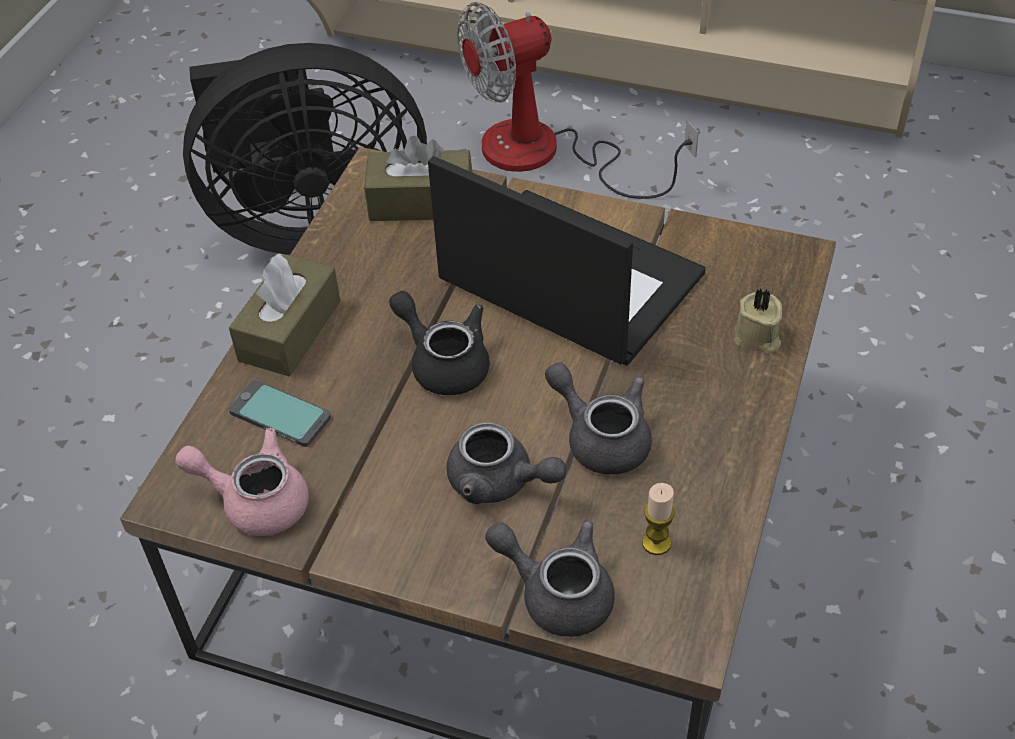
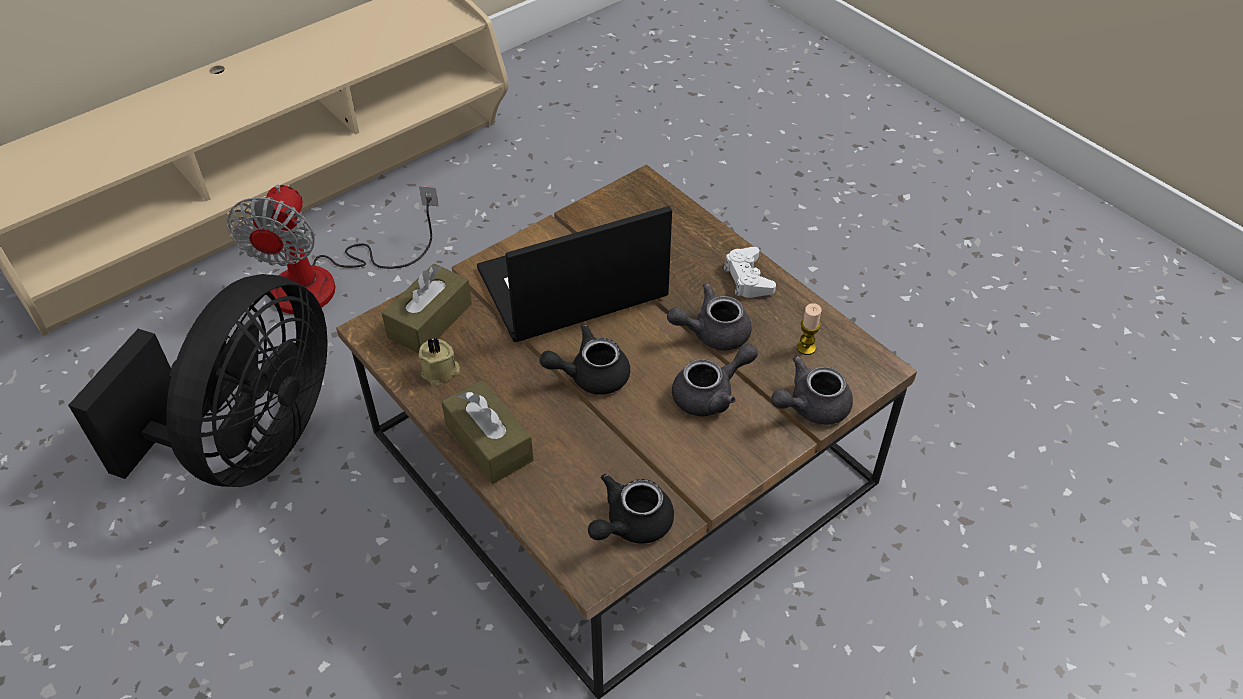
camera: 60 degrees left, 0 degrees up
(255, 500) = (631, 524): pink teapot -> black teapot
(280, 415) = (565, 480): phone -> none
(727, 428) = (747, 278): none -> white game controller
(757, 338) = (691, 232): beige candle -> beige candle (441, 372)

